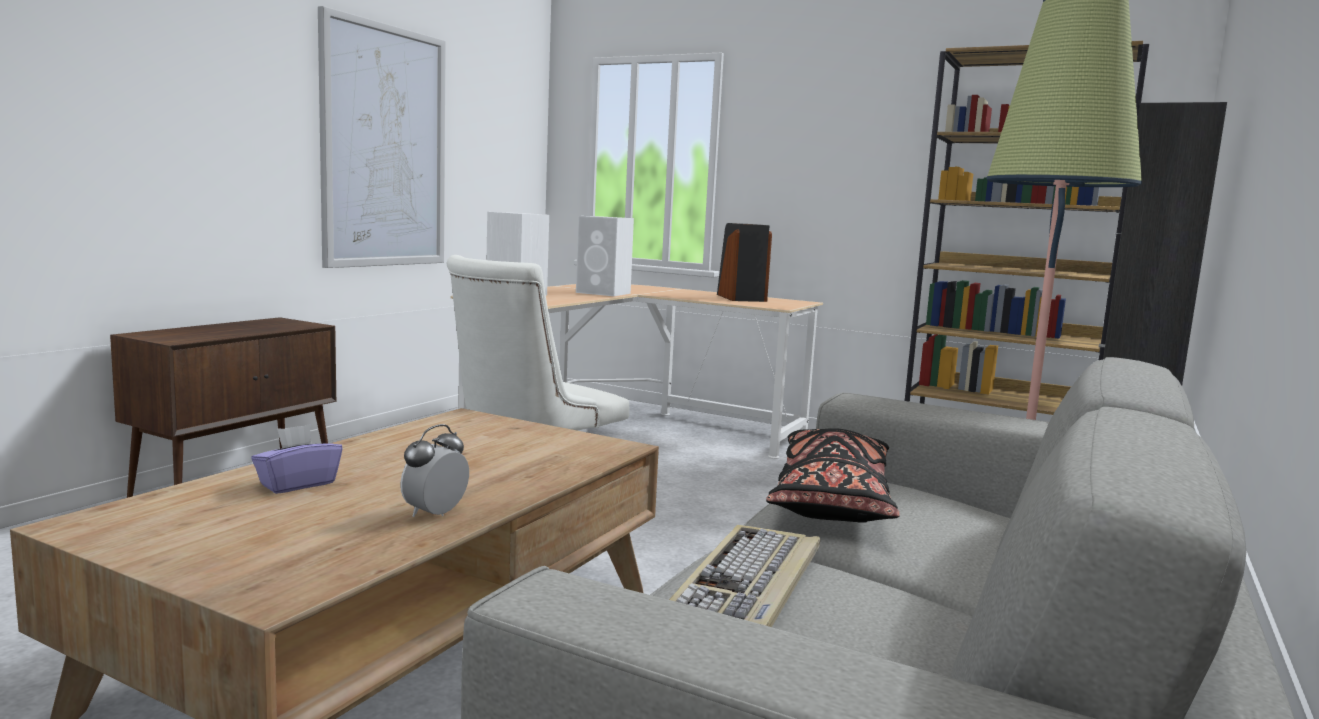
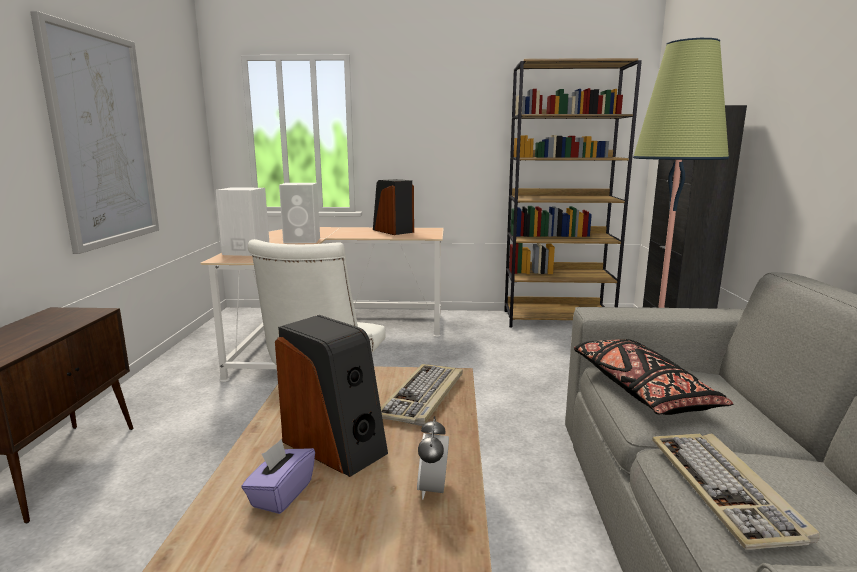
camera: 25 degrees left, 5 degrees up
(399, 467) = (335, 446): none -> speaker
(553, 455) = (423, 397): none -> keyboard

